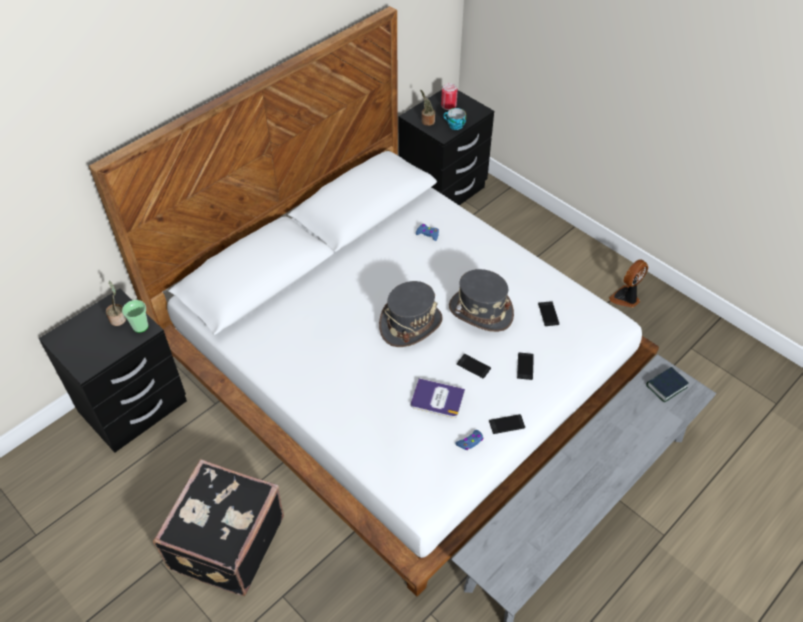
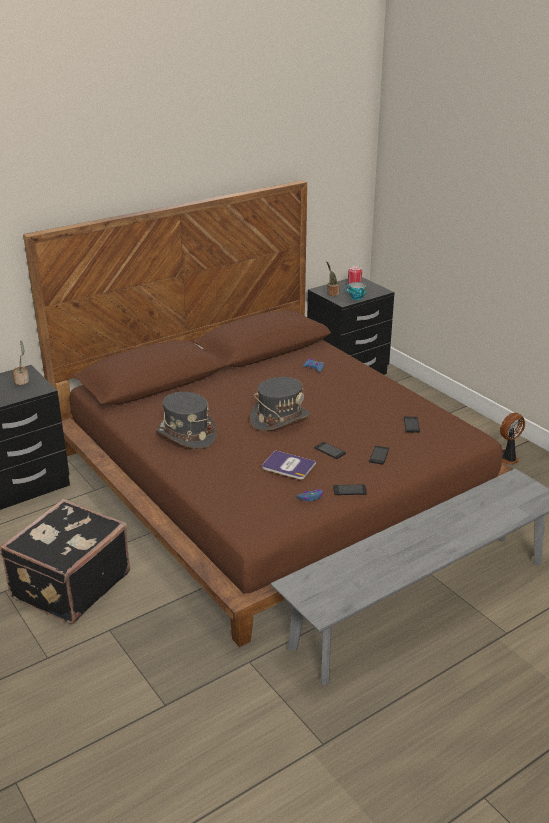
camera: 10 degrees right, 20 degrees down
(140, 326) = (39, 387): cup -> none
(401, 365) = (274, 482): white bed -> brown bed
(480, 311) = (347, 417): grey hat -> grey hat (186, 435)
(666, 386) = (518, 490): book -> none

